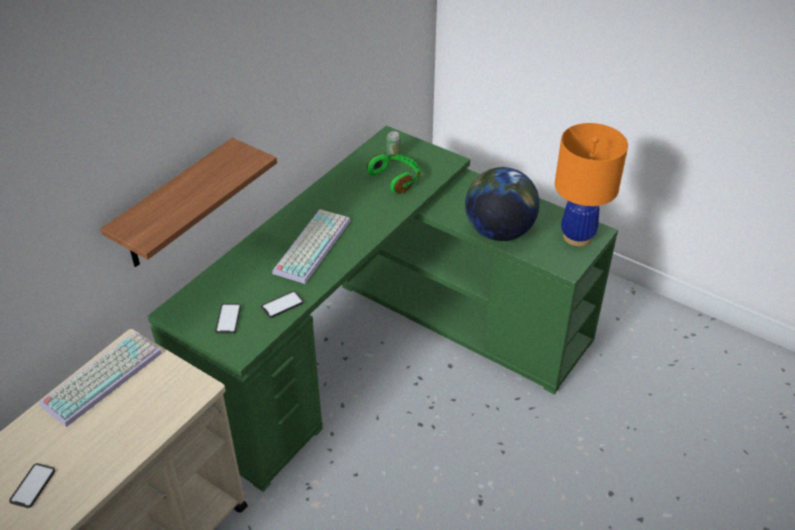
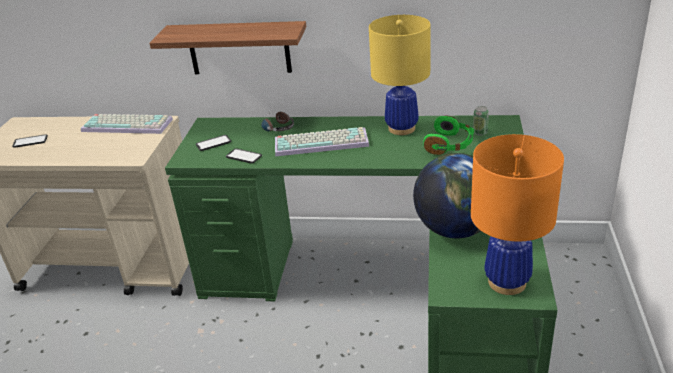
camera: 65 degrees right, 10 degrees down
(244, 264) = (275, 127): none -> headphones
(339, 191) = (402, 128): none -> yellow table lamp

